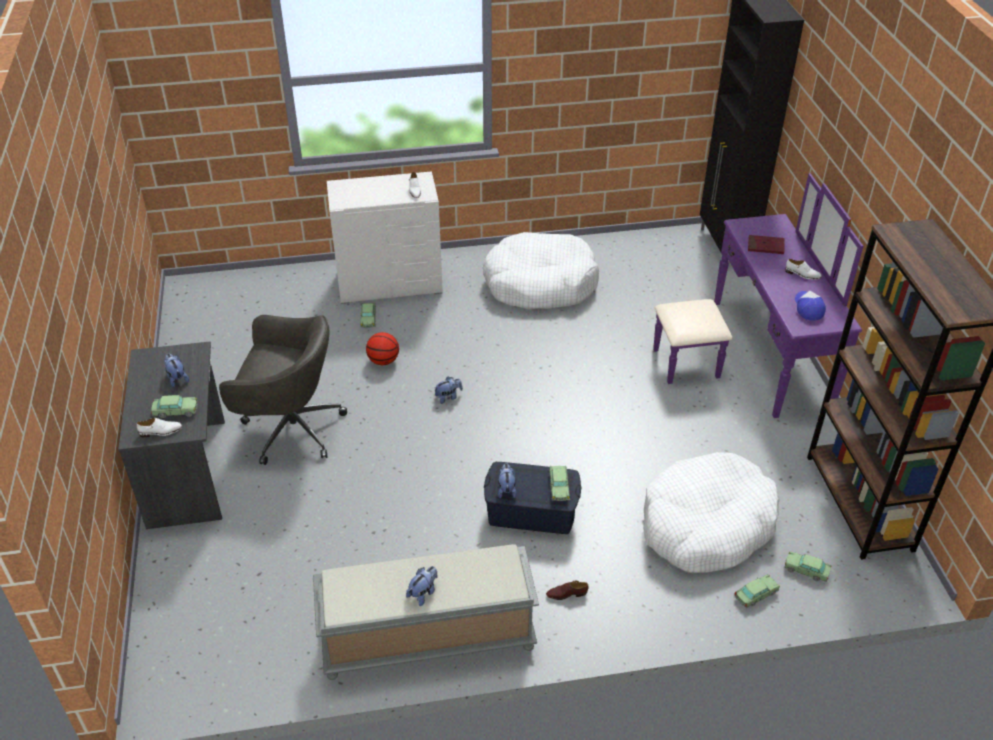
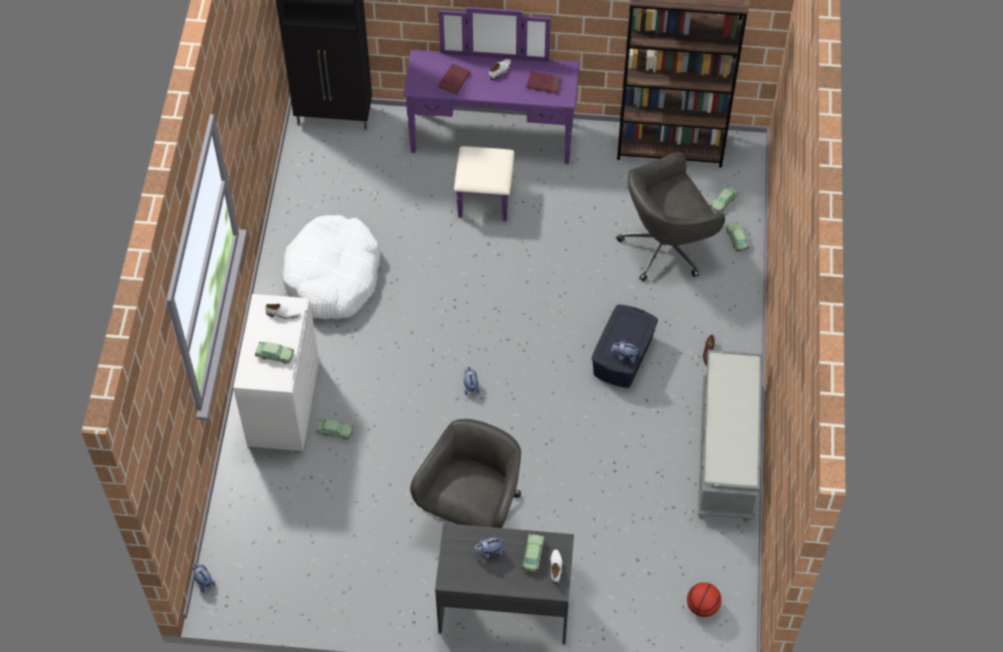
camera: 75 degrees left, 15 degrees up
(383, 361) = (403, 429): basketball -> basketball (702, 606)
(423, 593) = (742, 419): plush toy -> plush toy (203, 581)
(559, 487) = (632, 321): toy car -> toy car (275, 355)
(706, 525) = (666, 246): white dog bed -> grey office chair
(808, 308) = (543, 83): cap -> red book

